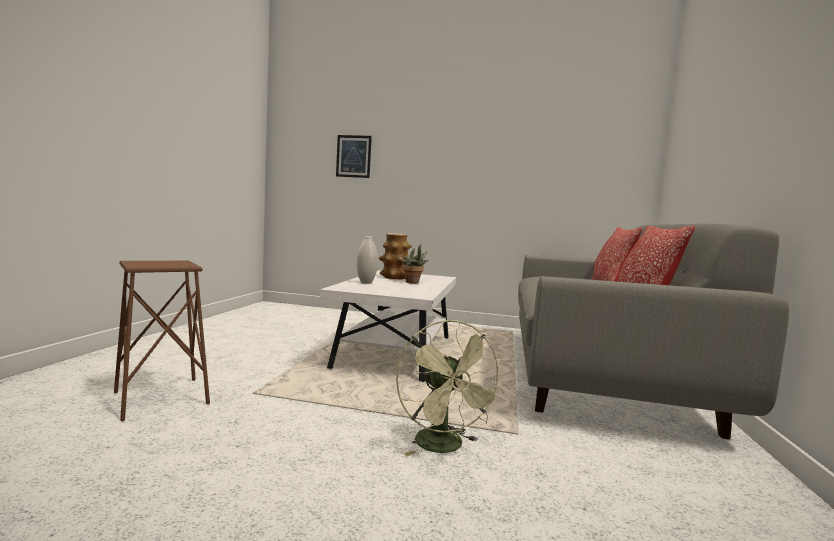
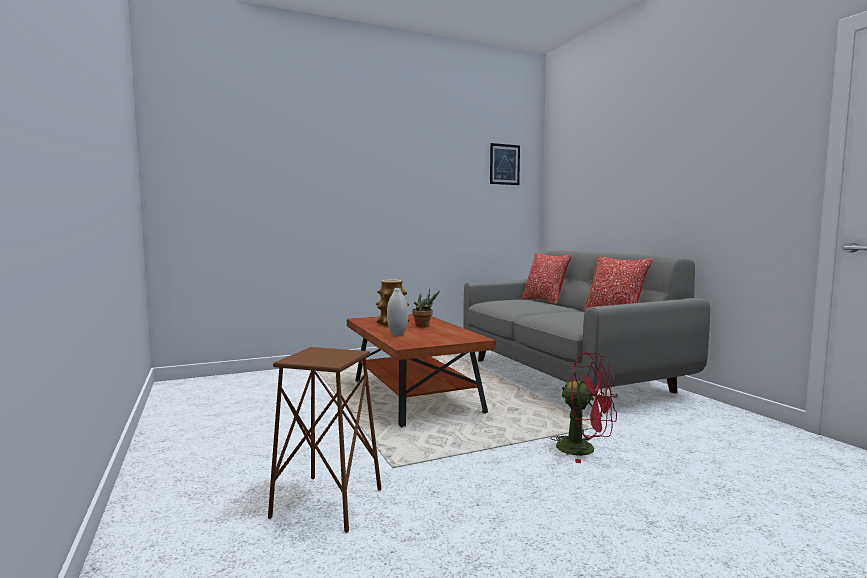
camera: 35 degrees left, 0 degrees up
(353, 156) = (270, 191): picture -> picture (504, 164)
(395, 352) = (414, 397): white coffee table -> brown coffee table
(445, 447) = (584, 450): green fan -> red fan

